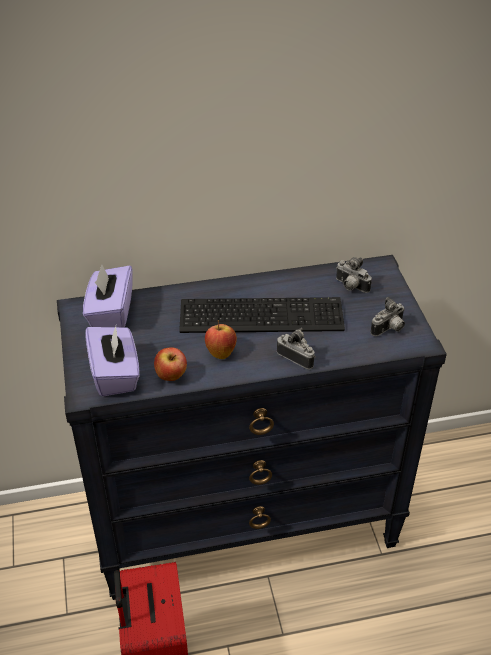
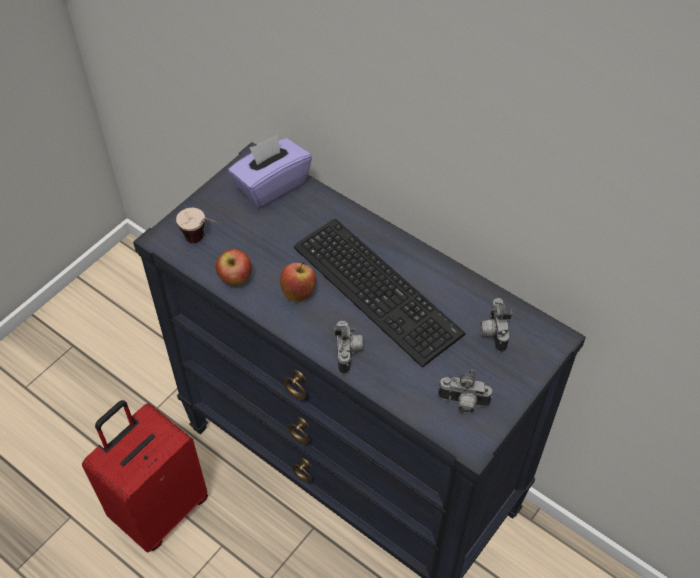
camera: 50 degrees right, 10 degrees up
(115, 374) = (202, 241): purple tissue box -> cup

